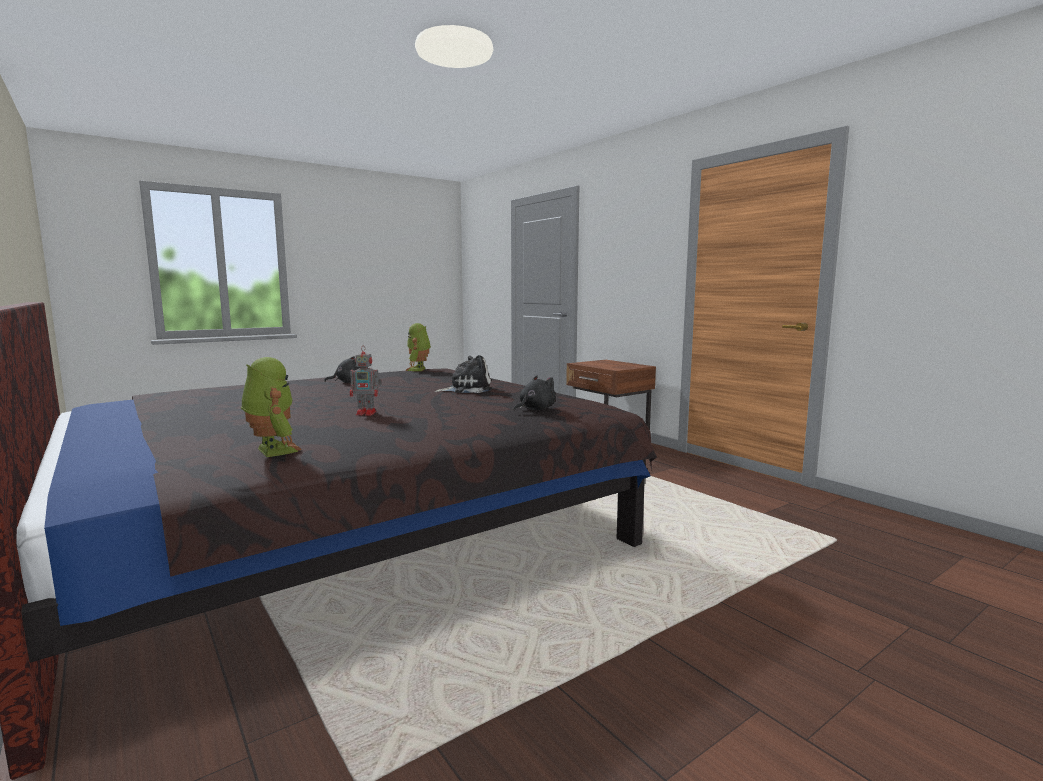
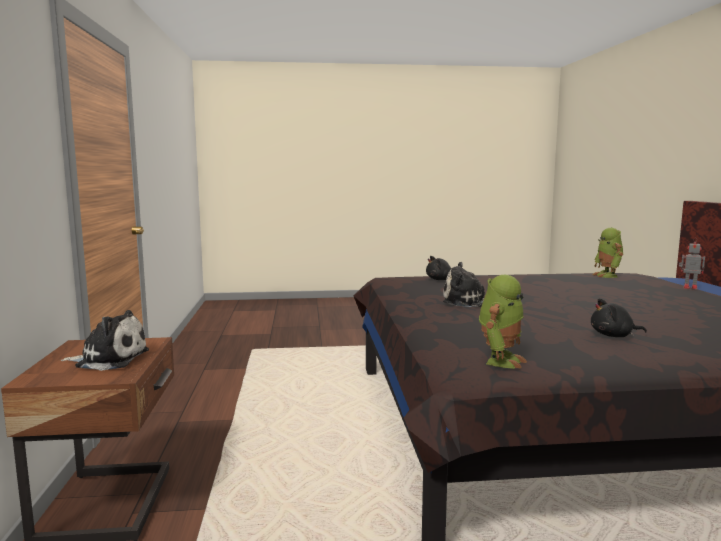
camera: 150 degrees left, 0 degrees up
(367, 413) = (565, 289): toy robot -> toy robot (689, 287)
(604, 364) = (109, 359): none -> plush toy

